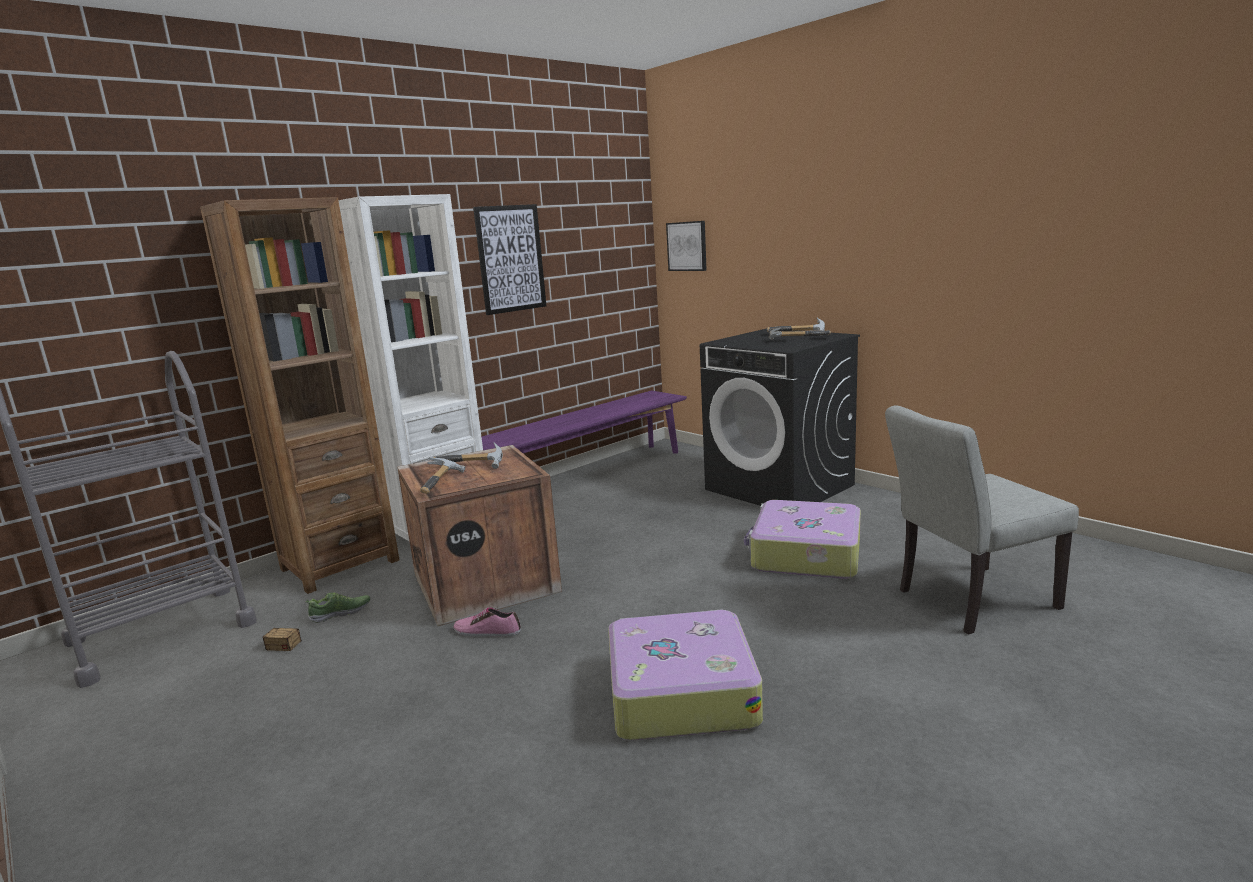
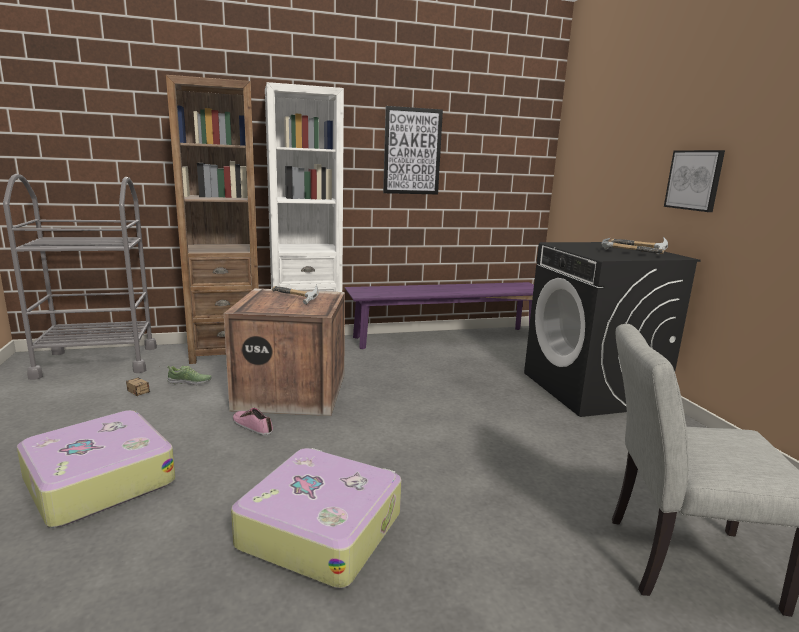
camera: 25 degrees right, 0 degrees up
(442, 483) = (259, 305): hammer -> none
(687, 246) = (577, 160): picture -> picture (694, 180)
(805, 554) = (552, 453): suitcase -> suitcase (98, 480)

